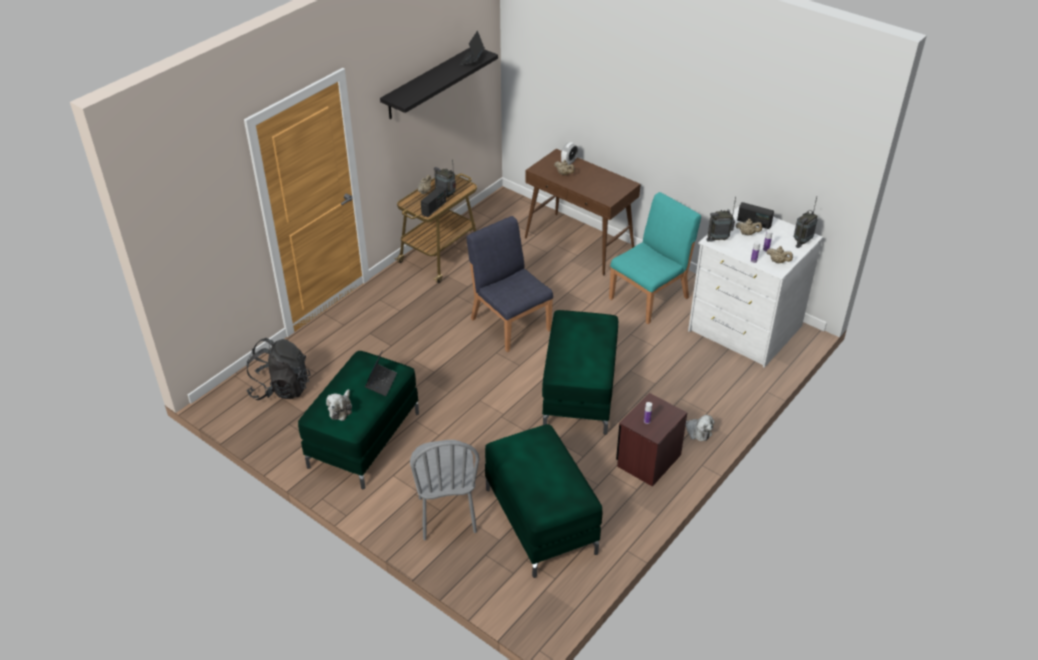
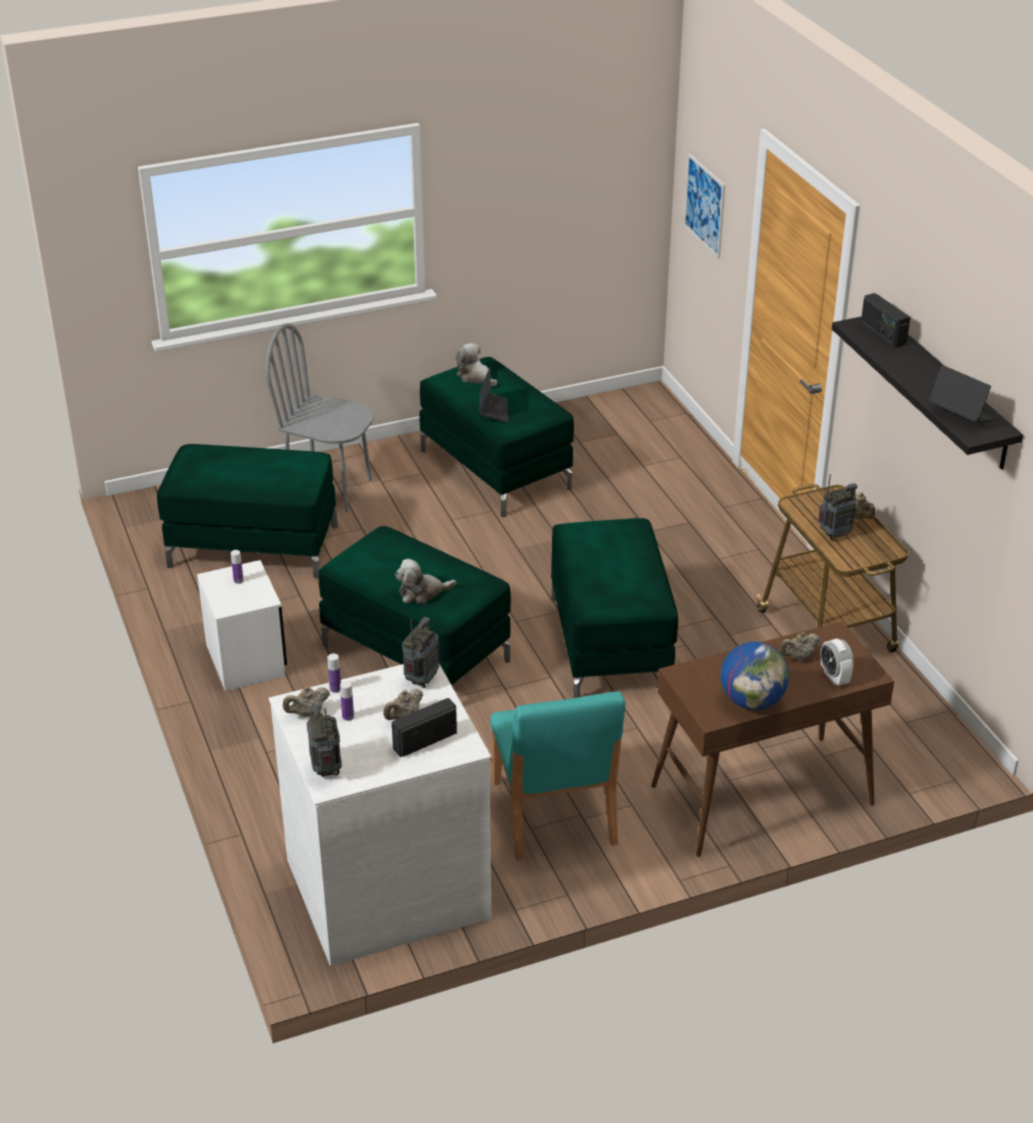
camera: 120 degrees right, 5 degrees down
(201, 235) = (704, 205): none -> picture
(281, 388) = (635, 437): black backpack -> none
(381, 382) = (493, 411): laptop -> laptop turned 135 degrees counterclockwise
(434, 208) = (803, 512): radio -> radio (882, 333)
(510, 323) = (610, 645): blue chair -> green ottoman
(607, 177) = (752, 701): none -> globe
(648, 460) = (246, 660): brown nightstand -> white nightstand
(697, 431) = (245, 724): plush toy -> plush toy (422, 592)

